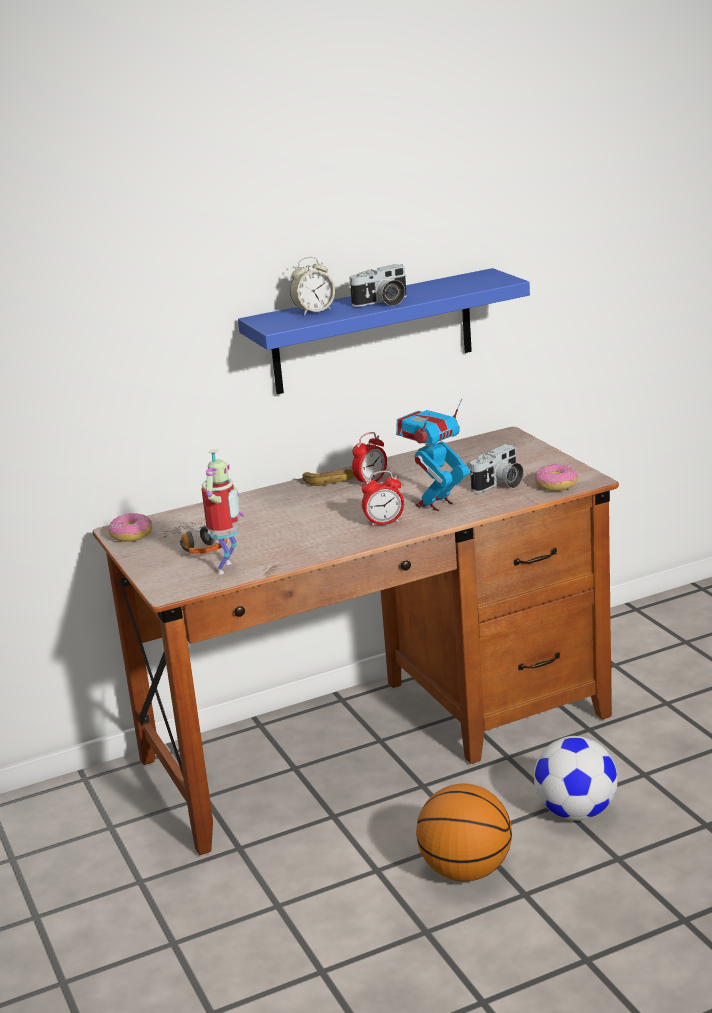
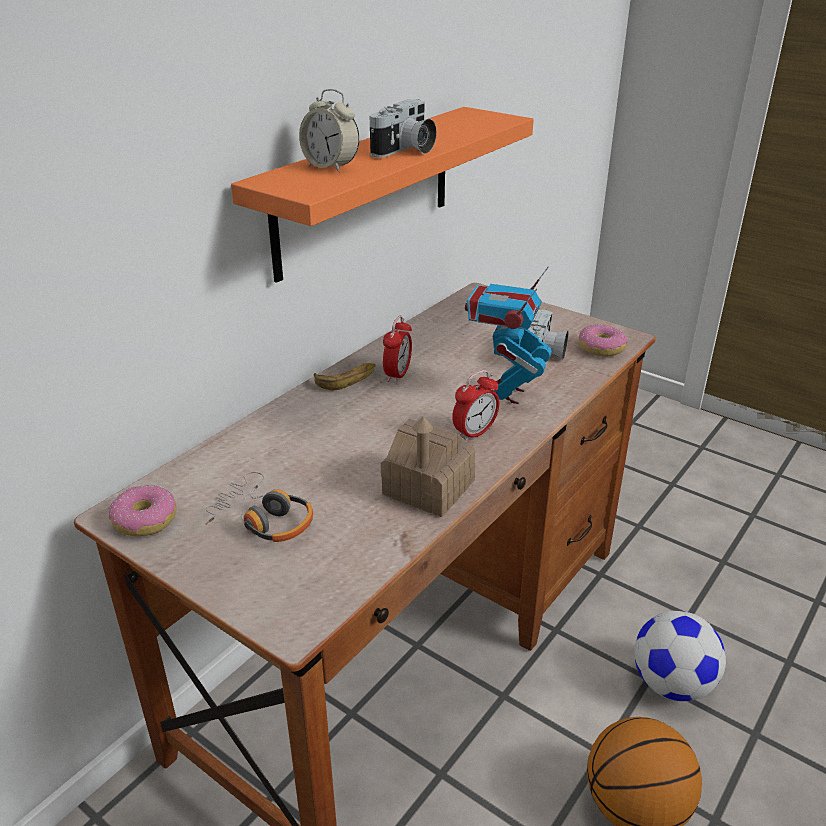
camera: 30 degrees left, 10 degrees up
(228, 568) = (344, 554): toy robot -> none
(314, 311) = (330, 167): alarm clock -> alarm clock turned 90 degrees clockwise
(316, 546) = (428, 488): none -> toy house
(372, 332) = (365, 190): blue shelf -> orange shelf

